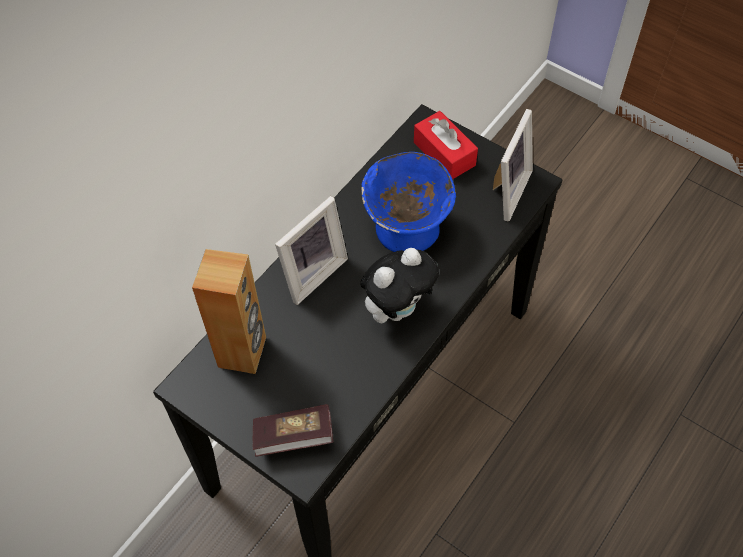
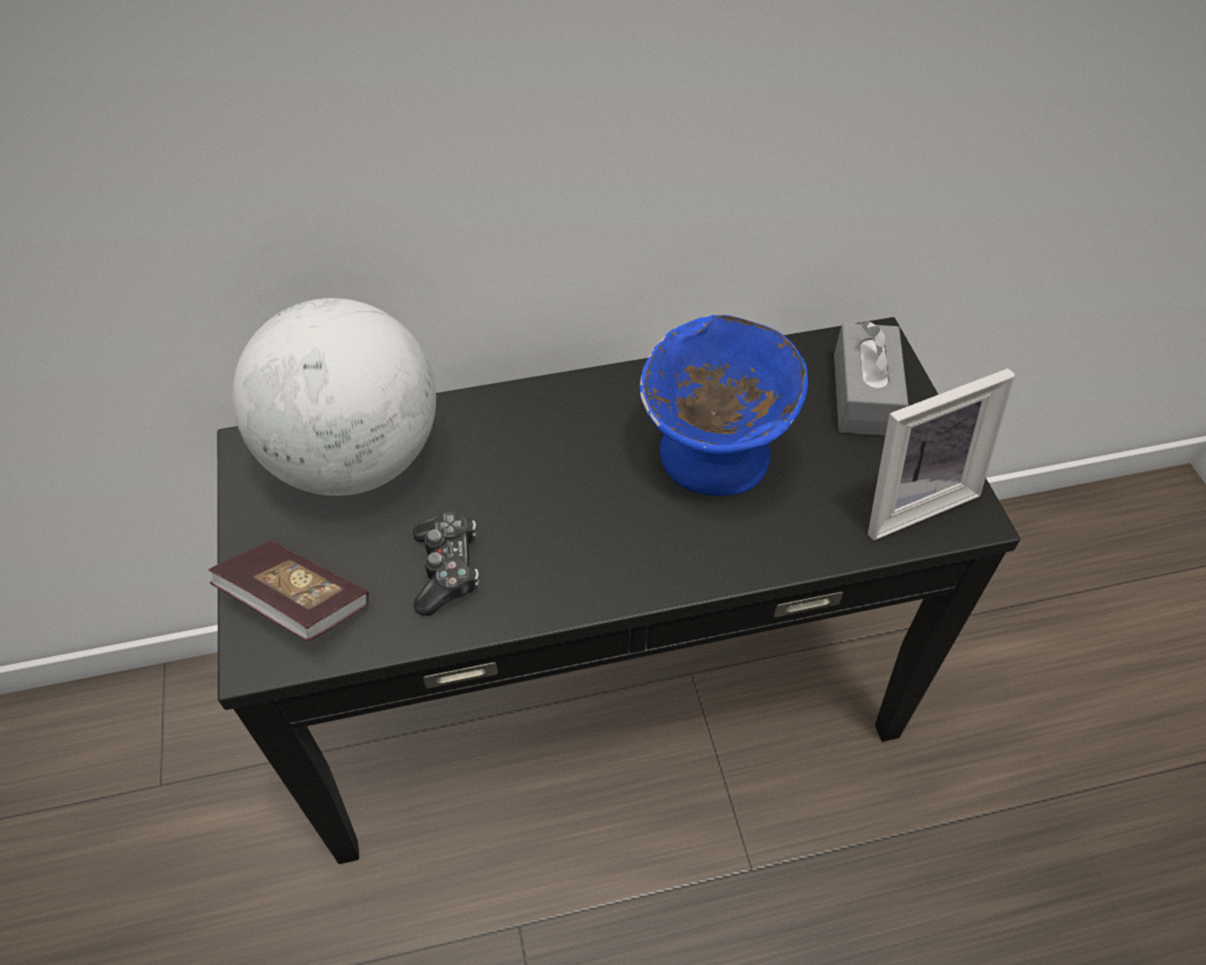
camera: 40 degrees right, 5 degrees down
(243, 352) = (355, 458): brown speaker -> globe
(311, 272) = (534, 422): picture frame -> none
(345, 369) = (447, 569): none -> game controller
(397, 308) = (596, 543): plush toy -> none
(444, 154) = (864, 394): red tissue box -> grey tissue box

